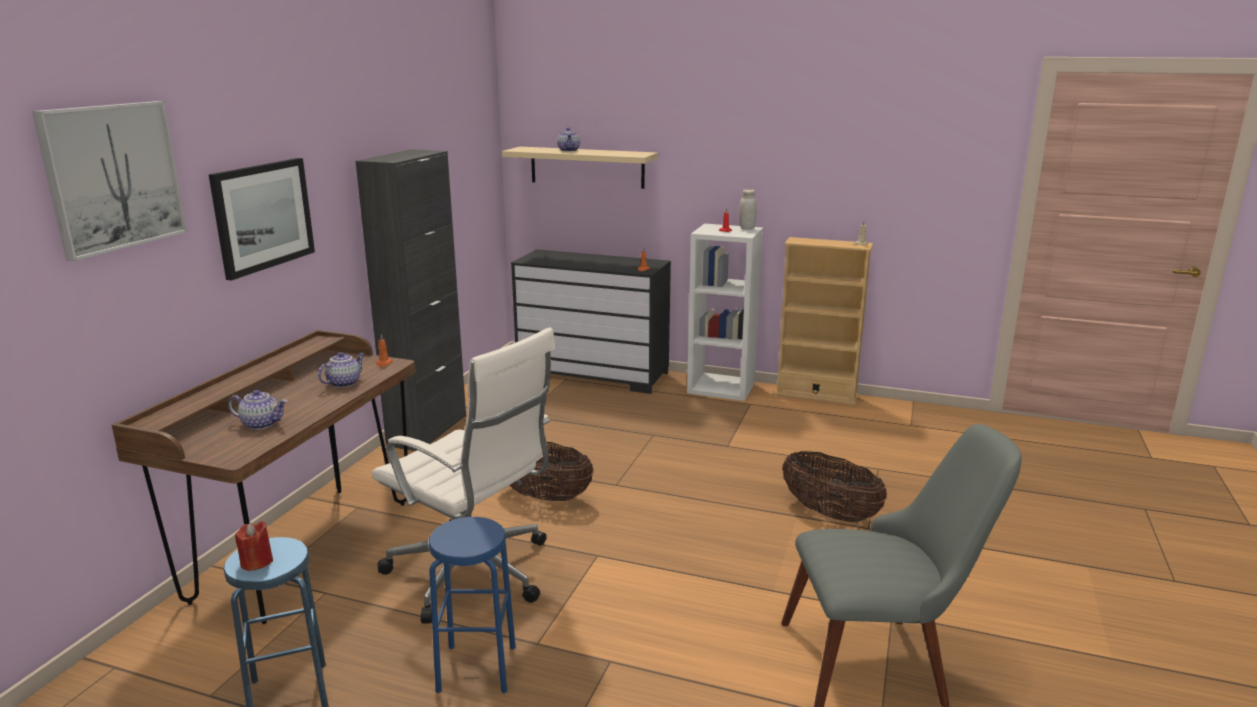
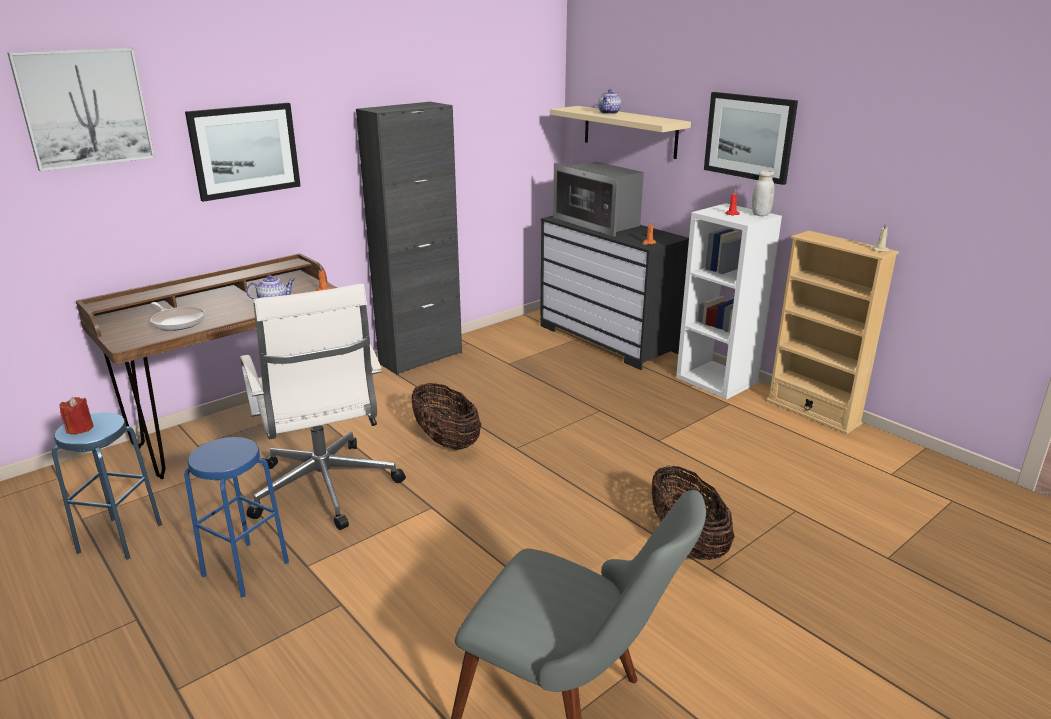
camera: 30 degrees right, 5 degrees up
(261, 424) = (178, 322): teapot -> frying pan
(572, 259) = (599, 223): none -> microwave
(721, 161) = (749, 137): none -> picture

